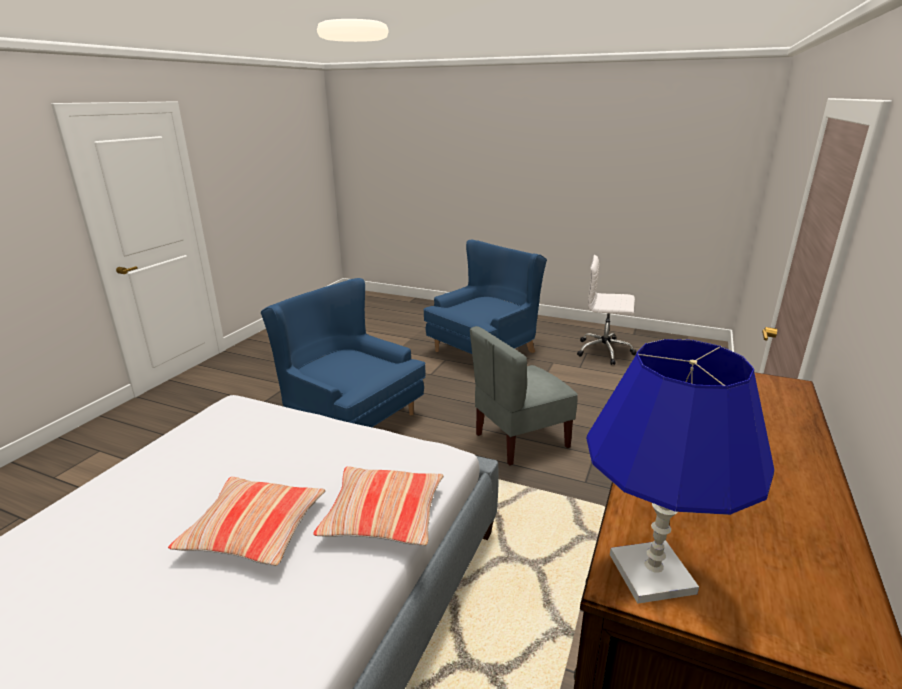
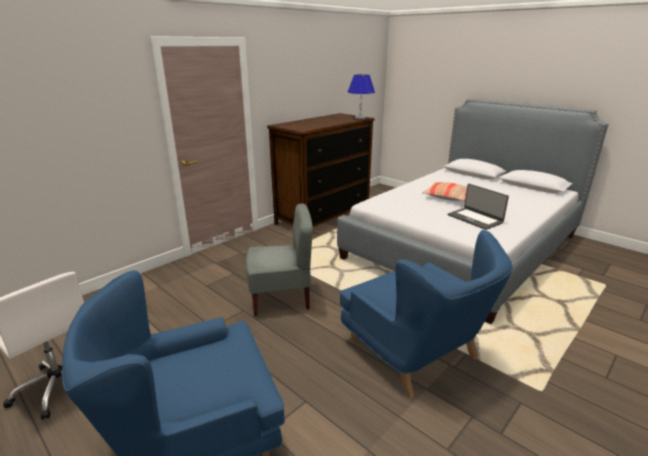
camera: 160 degrees left, 0 degrees up
(229, 454) = (475, 219): none -> laptop
(383, 515) = (399, 194): pillow -> none

